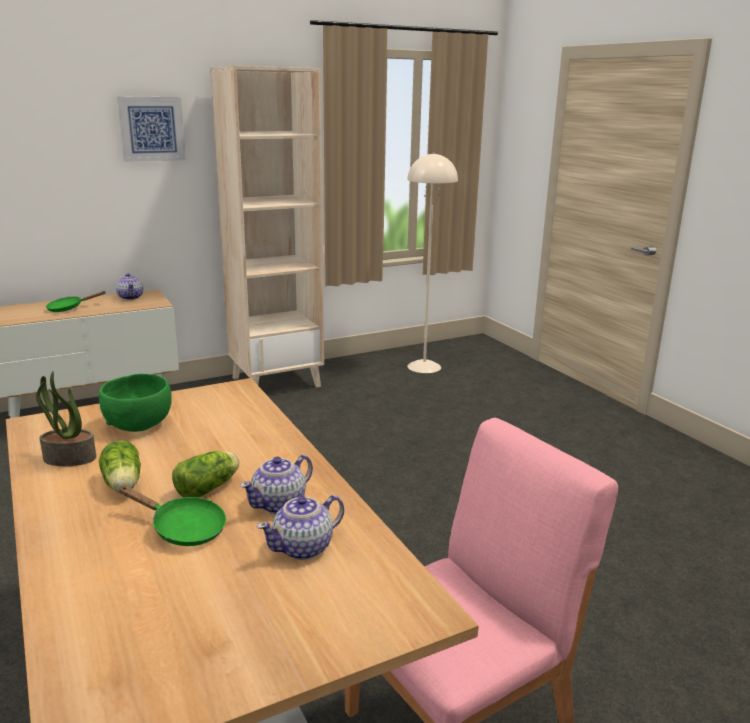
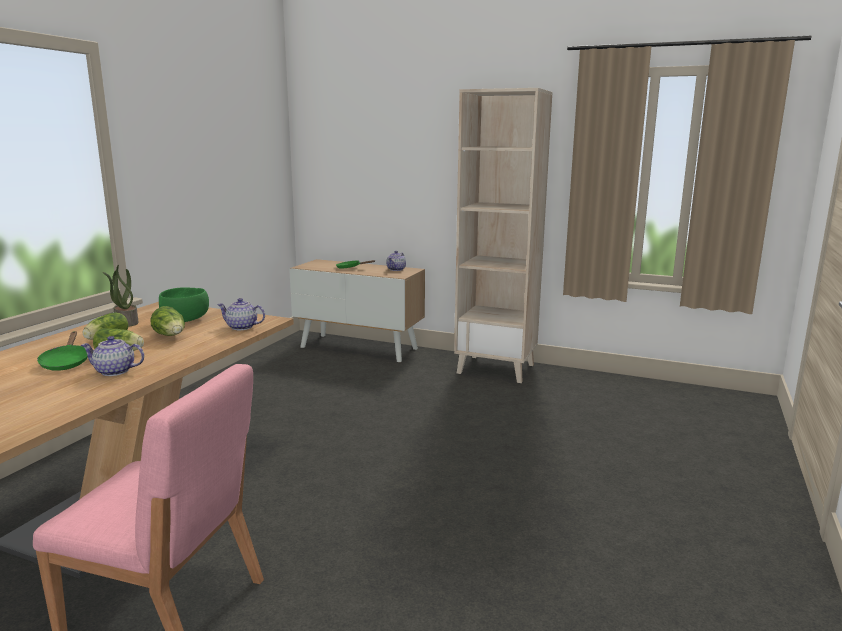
camera: 50 degrees right, 5 degrees down
(151, 129) = (433, 143): picture -> none
(193, 446) = (171, 336): none -> lettuce
(304, 547) = (64, 390): teapot -> teapot (242, 327)
(424, 366) = (643, 400): beige floor lamp -> none

